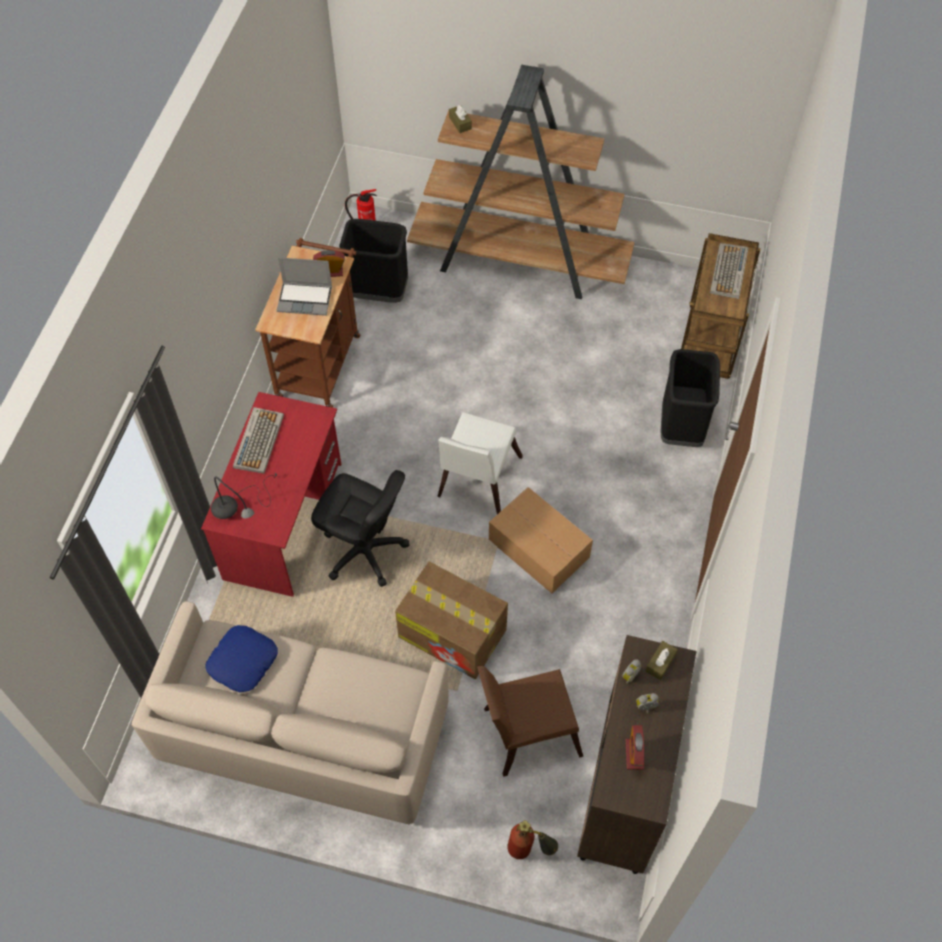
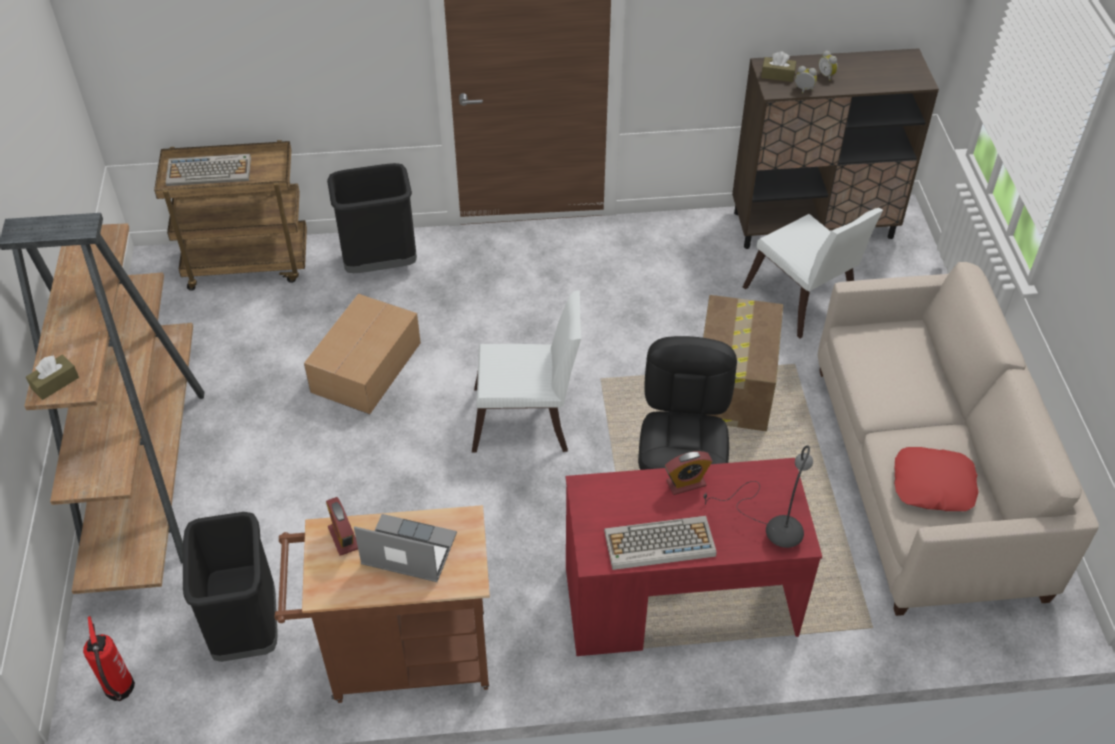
camera: 110 degrees left, 10 degrees down
(242, 661) = (933, 486): blue pillow -> red pillow
(306, 299) = (407, 551): laptop -> laptop turned 60 degrees counterclockwise
(525, 732) = (803, 302): brown chair -> white chair
(529, 850) = (911, 272): fire extinguisher -> none
(539, 549) = (593, 342): cardboard box -> cardboard box (368, 366)
(634, 754) = (874, 74): alarm clock -> alarm clock (686, 483)

